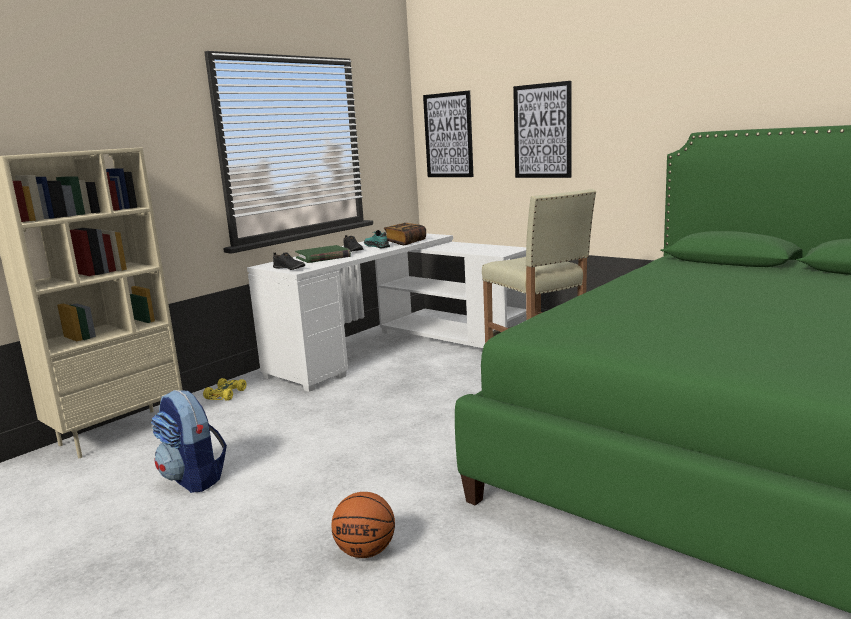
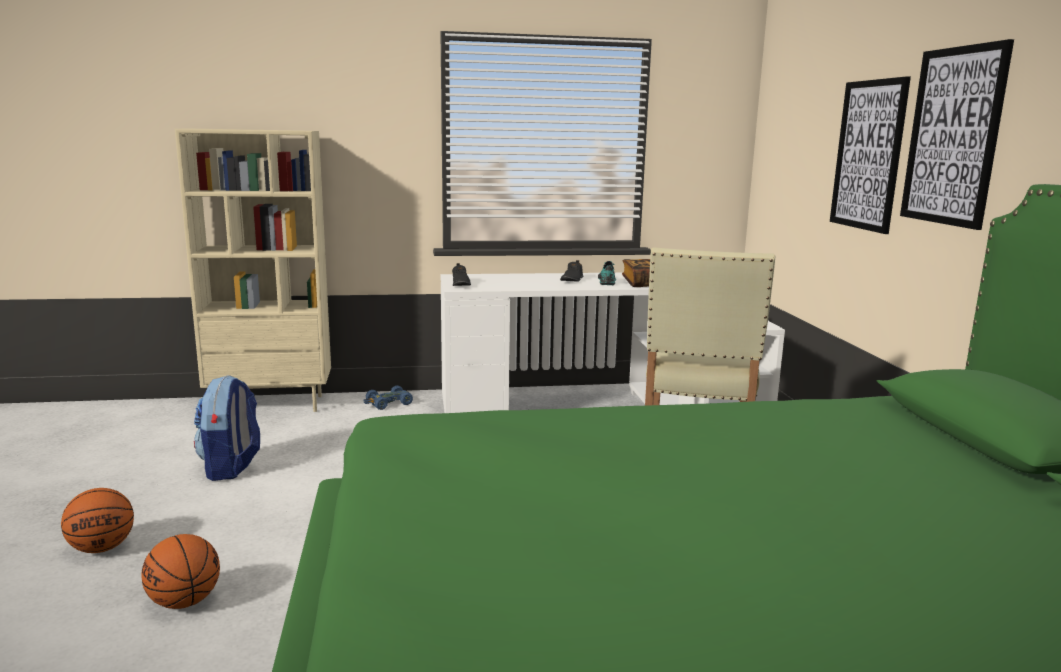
camera: 40 degrees right, 0 degrees up
(216, 568) = (102, 548): none -> basketball
(225, 395) = (388, 403): yellow toy car -> blue toy car
(323, 257) = (523, 280): green book -> none
(448, 135) = (780, 149): picture -> picture (953, 136)

